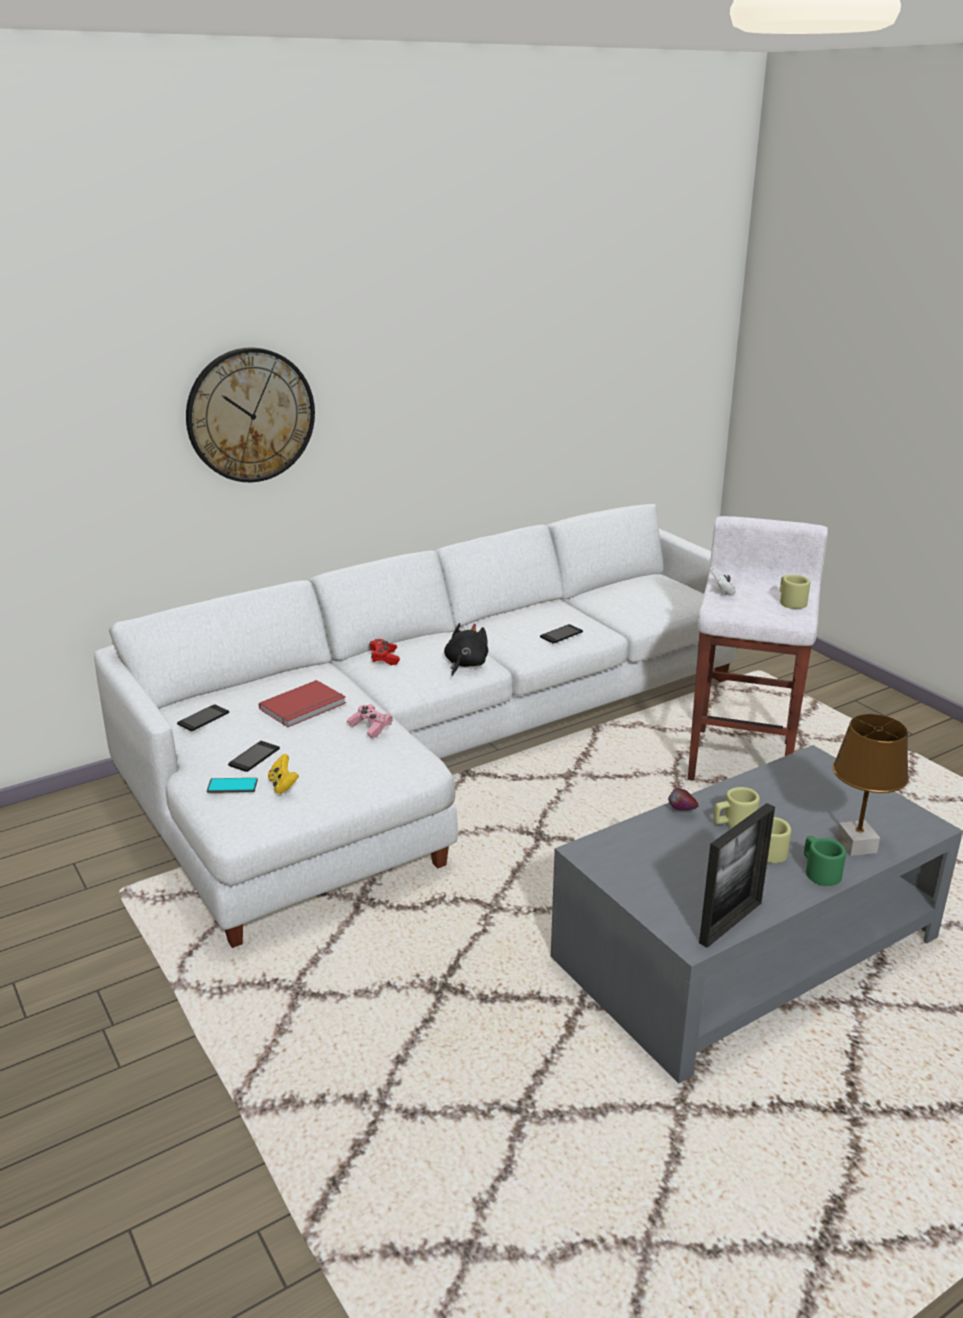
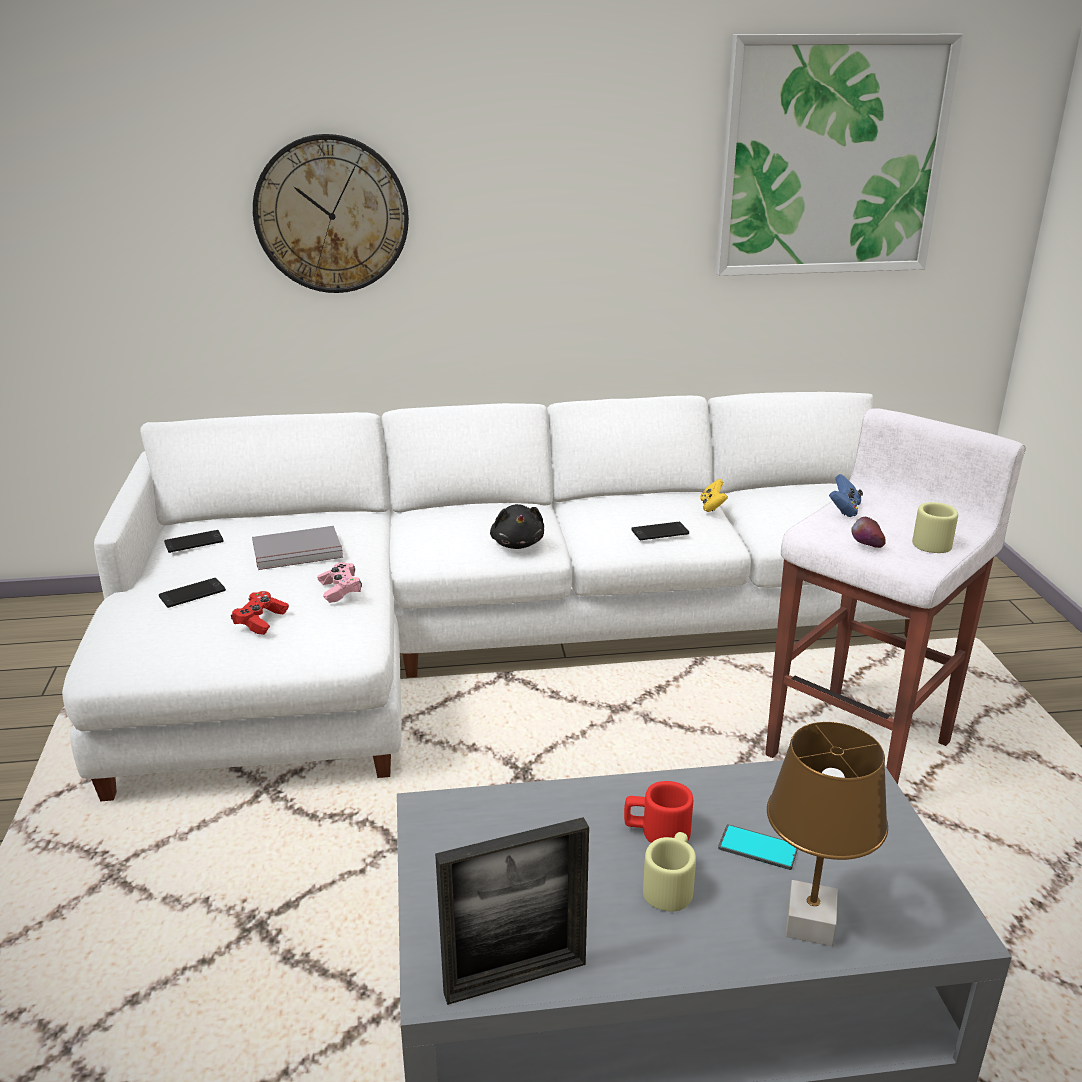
camera: 25 degrees right, 0 degrees up
(232, 786) = (138, 619): phone -> phone (758, 848)
(283, 785) = (184, 631): yellow game controller -> yellow game controller (712, 507)
(304, 707) = (298, 552): red book -> grey book
(384, 658) = (436, 518): red game controller -> red game controller (261, 621)
(465, 664) = (517, 543): black plush toy -> black plush toy turned 120 degrees clockwise
(607, 329) = (832, 157): none -> picture
(682, 812) = (601, 794): apple -> apple (866, 547)
(722, 591) = (844, 510): white game controller -> blue game controller
(733, 823) = (656, 831): beige mug -> red mug
(819, 871) = (715, 945): green mug -> none

